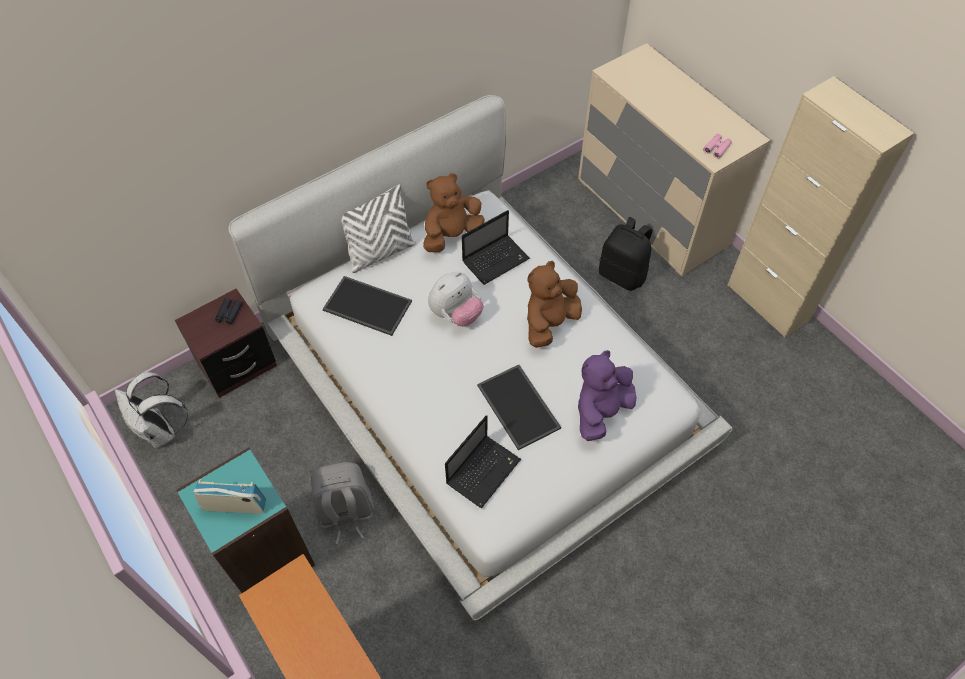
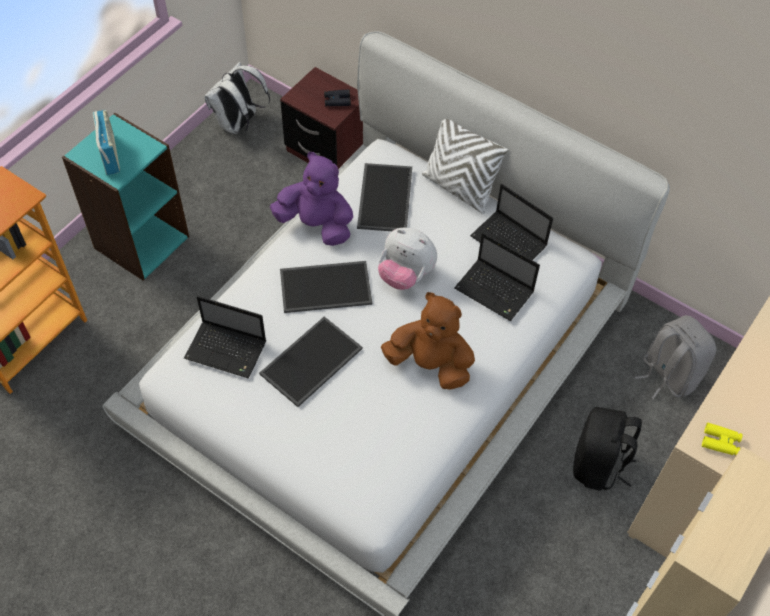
camera: 70 degrees right, 0 degrees up
(345, 512) = (200, 286): grey backpack -> grey backpack (668, 374)
(444, 375) = (326, 286): none -> tray
(452, 236) = (510, 242): brown plush toy -> laptop
(601, 411) = (332, 442): purple plush toy -> purple plush toy (316, 224)
(716, 148) = (720, 442): pink binoculars -> yellow binoculars

